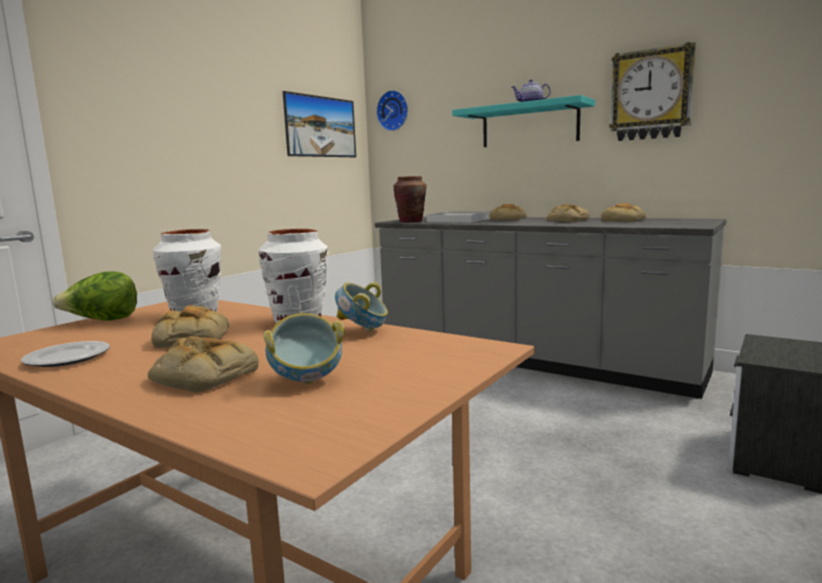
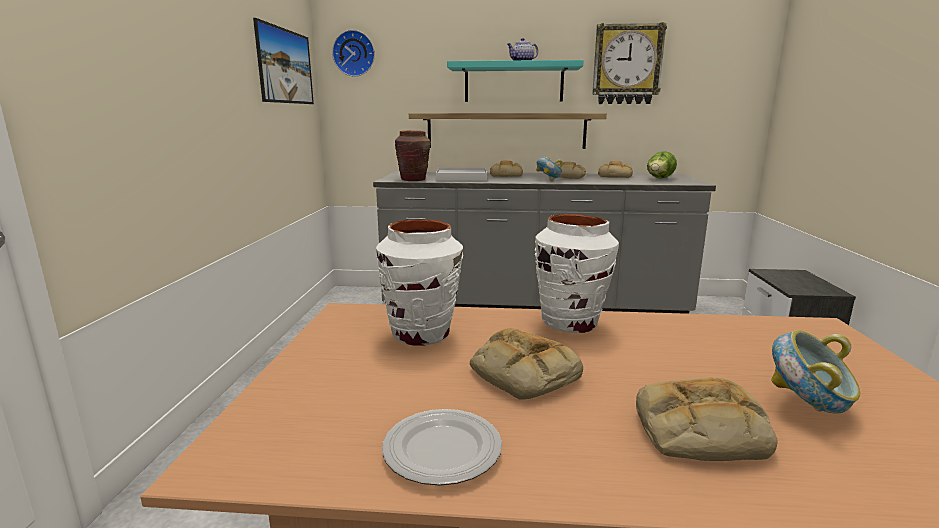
camera: 30 degrees left, 5 degrees up
(103, 321) = (311, 369): lettuce -> lettuce (659, 179)
(363, 332) = (672, 327): bowl -> bowl (549, 180)
(522, 174) = (506, 130): none -> shelf

